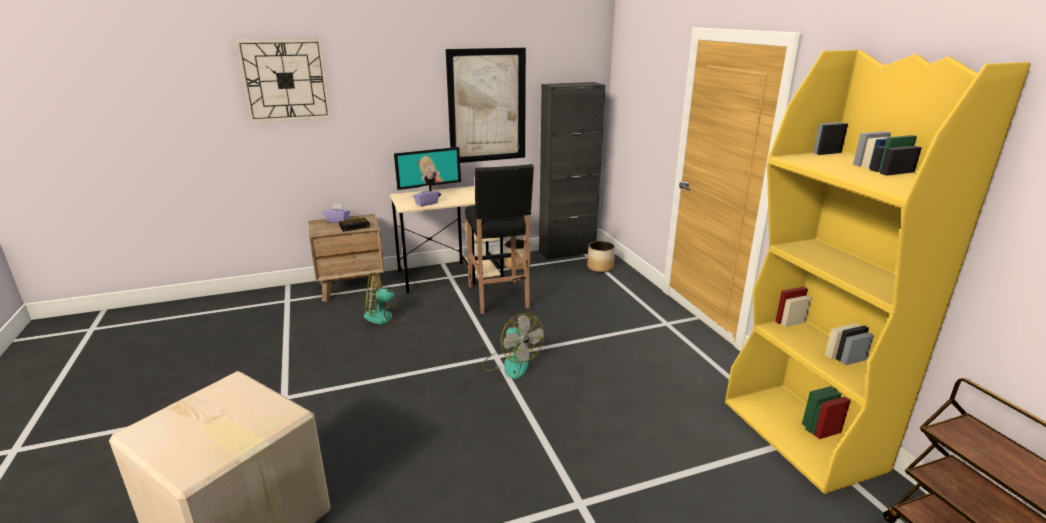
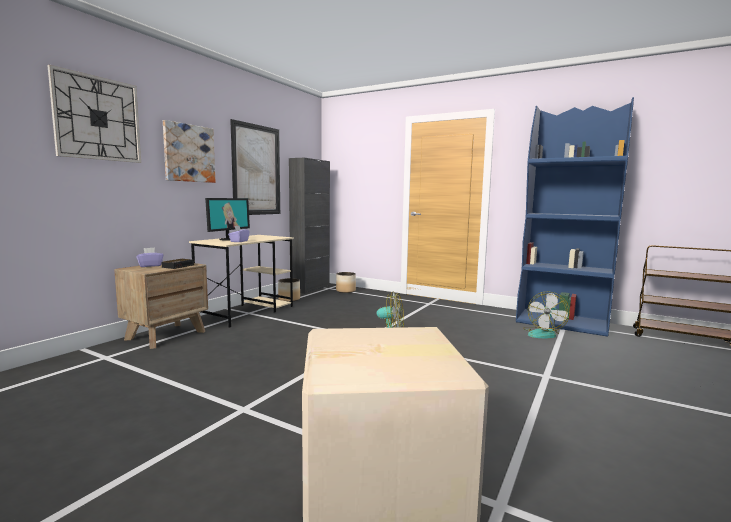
camera: 40 degrees left, 15 degrees down
(385, 317) = (238, 342): fan -> fan (543, 333)
(389, 99) = (189, 153): none -> picture
(498, 297) = (309, 314): black stool -> none
(803, 435) = (562, 323): yellow bookcase -> blue bookcase

